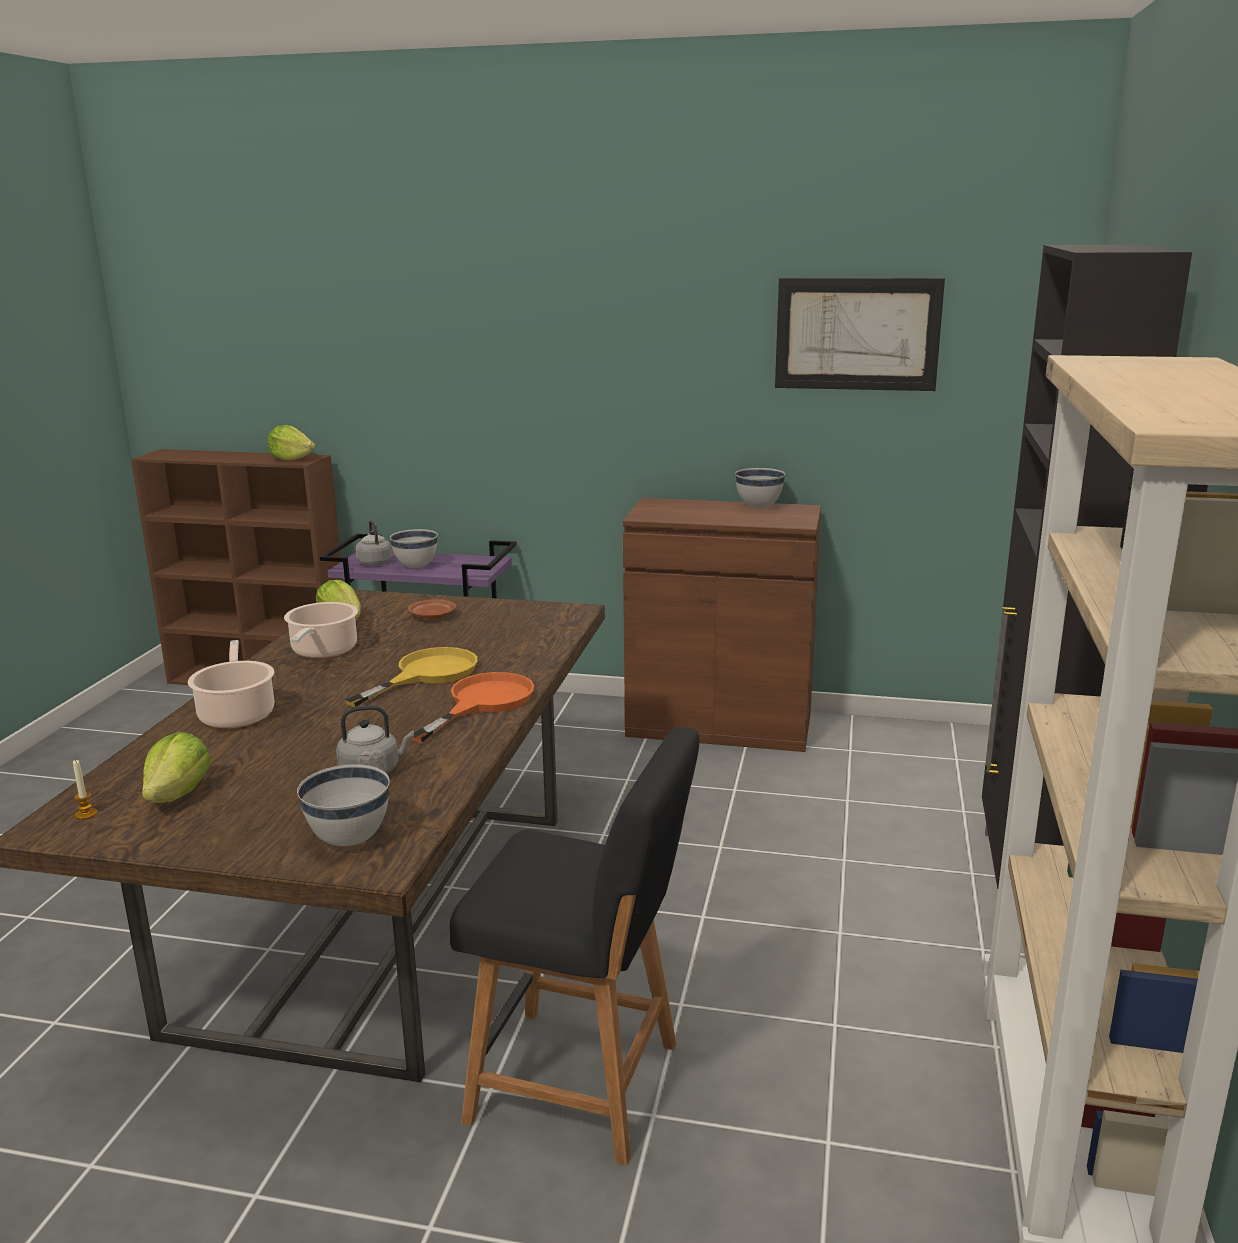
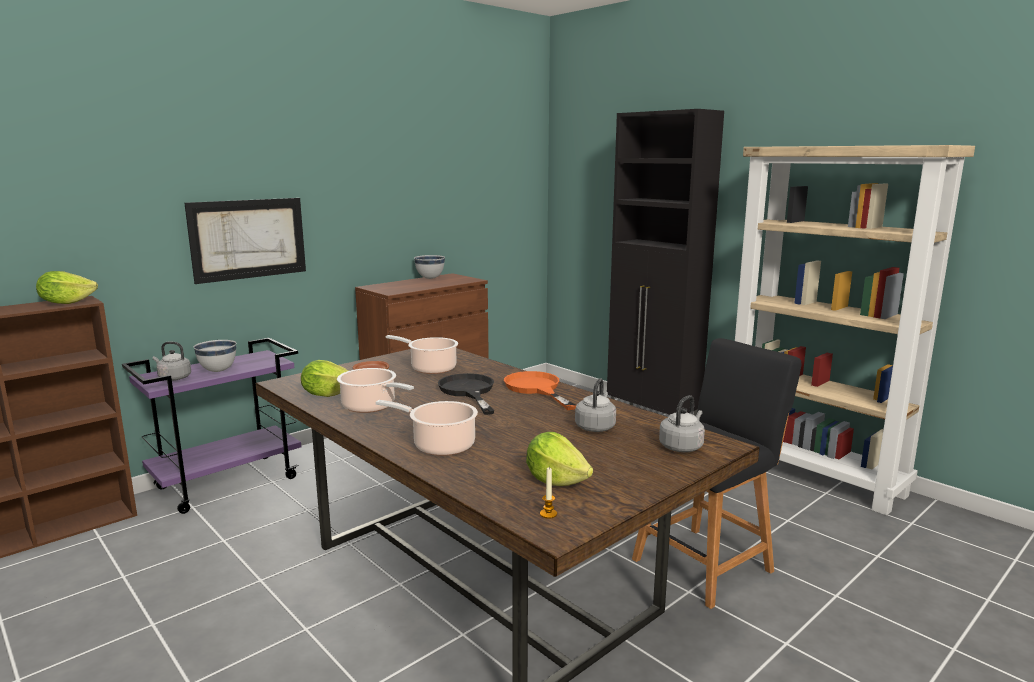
camera: 55 degrees left, 5 degrees down
(350, 839) = (682, 446): white bowl -> grey kettle
(426, 674) = (468, 391): yellow frying pan -> black frying pan
(488, 633) = (430, 368): none -> cooking pot
(857, 334) = (460, 171): picture -> picture (248, 239)

